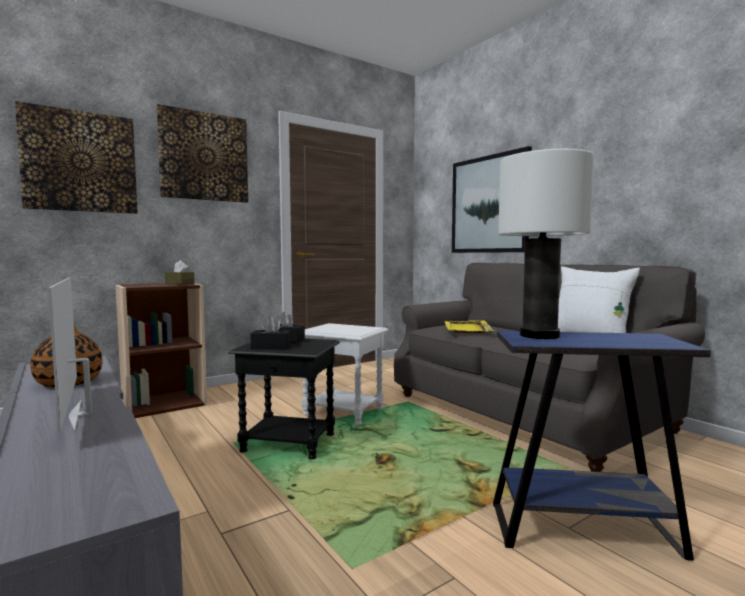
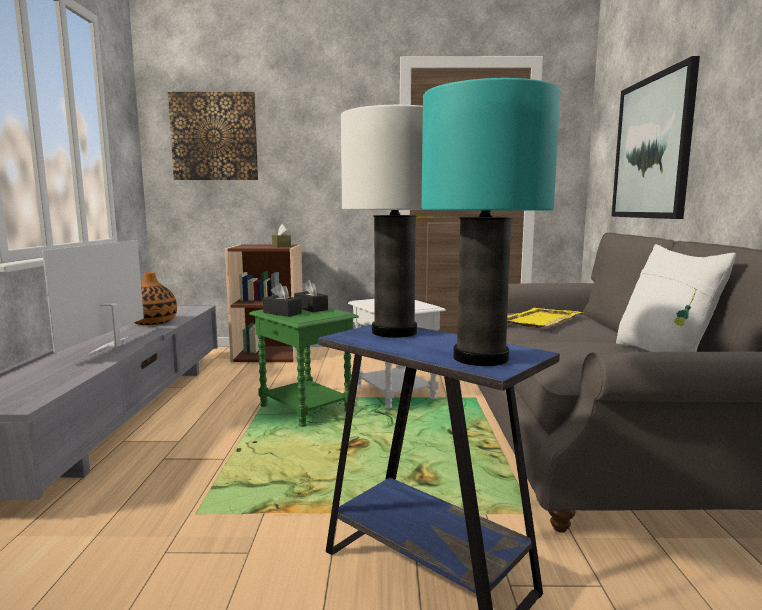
camera: 35 degrees right, 5 degrees up
(204, 157) = (318, 119): picture -> none
(289, 441) = (306, 407): black side table -> green side table
(649, 341) = (480, 358): none -> turquoise table lamp

